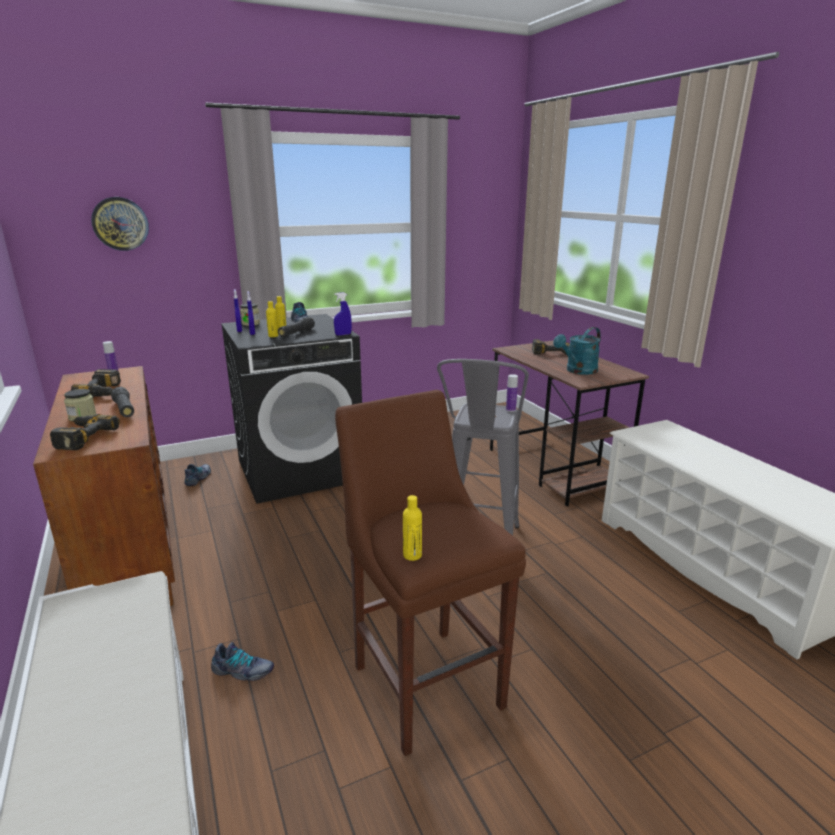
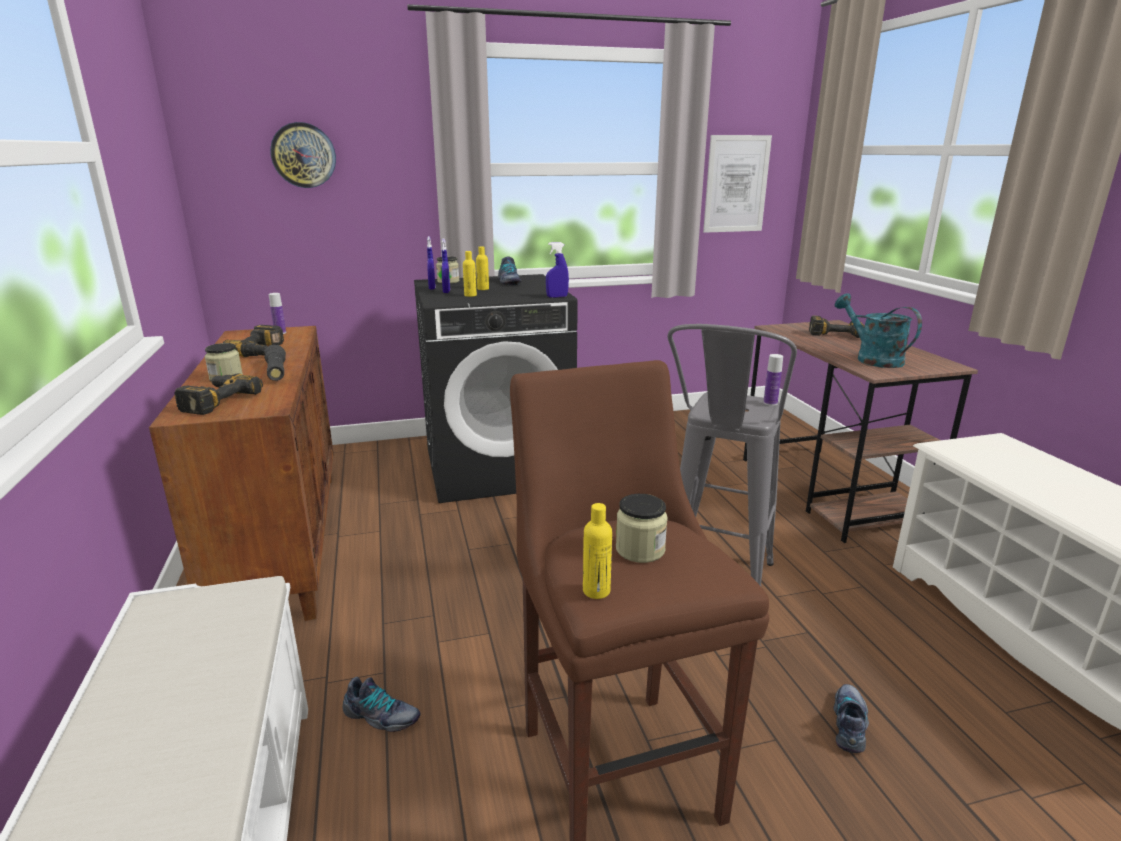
camera: 10 degrees right, 0 degrees up
(199, 478) = (377, 467): shoe -> shoe (850, 723)
(296, 333) = (499, 293): black flashlight -> none
(437, 524) = (640, 549): none -> jar
(470, 237) = (736, 184): none -> picture
(578, 371) = (872, 359): turquoise watering can -> turquoise watering can turned 90 degrees clockwise

